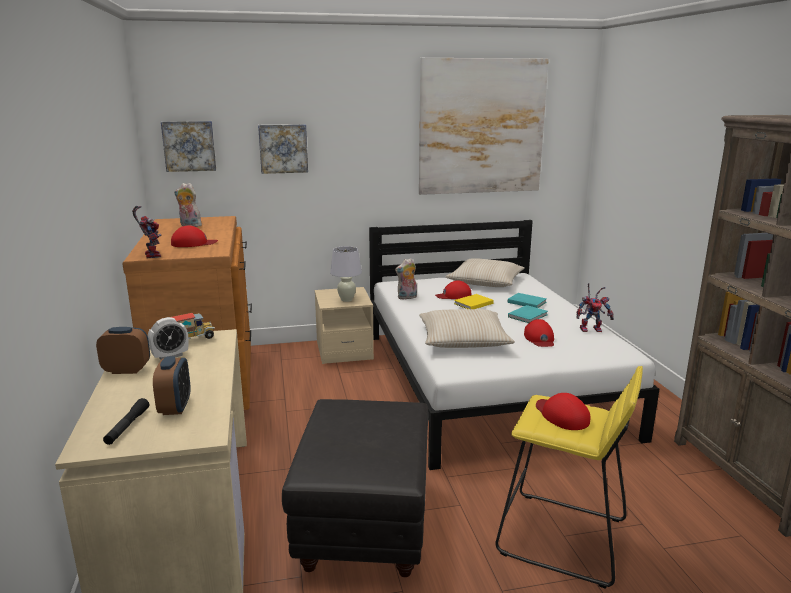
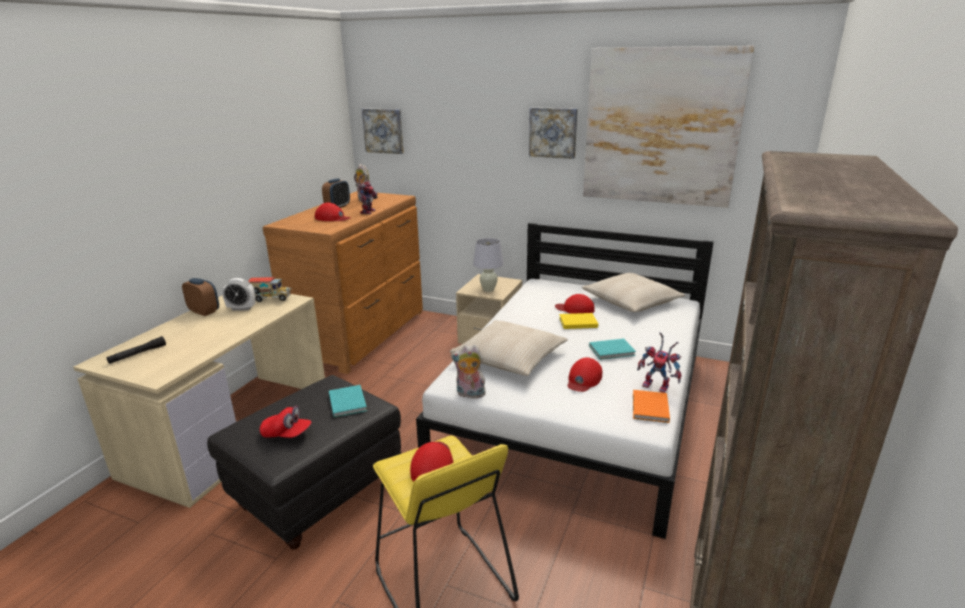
camera: 35 degrees right, 5 degrees up
(150, 255) = (287, 224): toy robot -> toy robot (367, 211)
(175, 407) = (179, 350): alarm clock -> alarm clock (337, 207)
(283, 148) = (457, 138): picture -> picture (553, 132)
(369, 453) = (287, 434): none -> red cap
(407, 297) = (529, 300): plush toy -> plush toy (469, 394)
(526, 302) = (635, 335): turquoise book -> turquoise book (348, 402)
(609, 343) = (649, 408): none -> orange book

